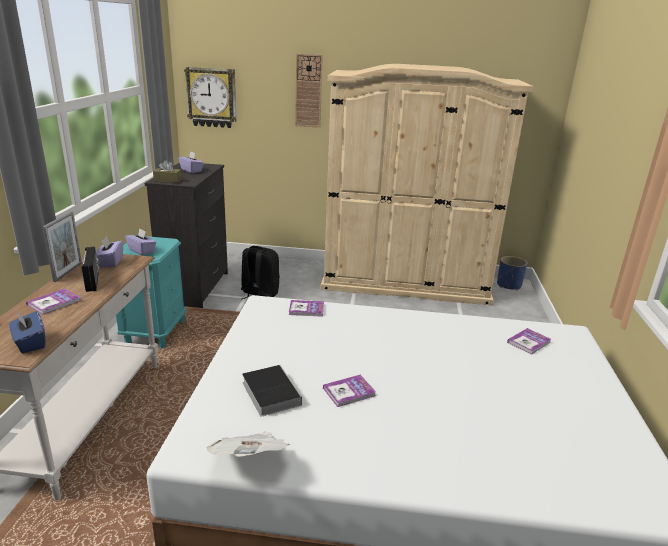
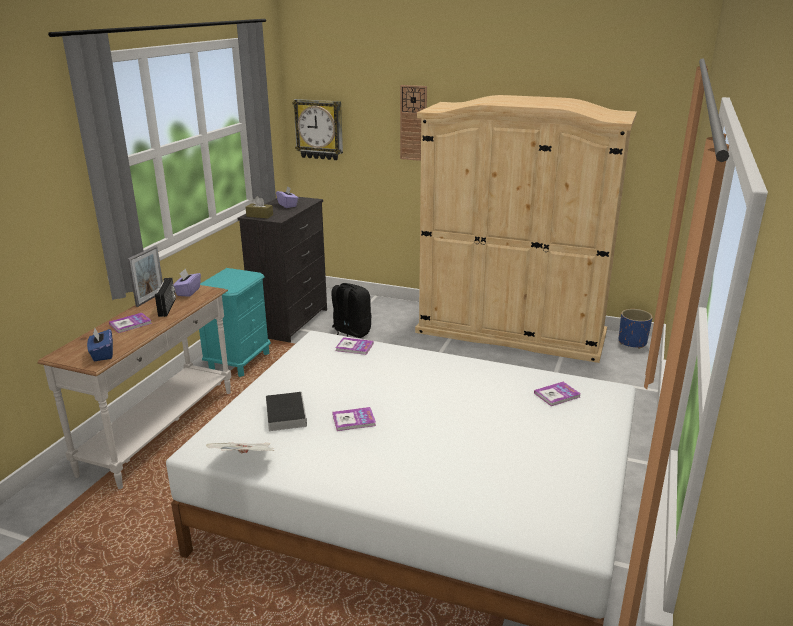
camera: 15 degrees right, 0 degrees up
(142, 251) = (225, 283): purple tissue box -> none

